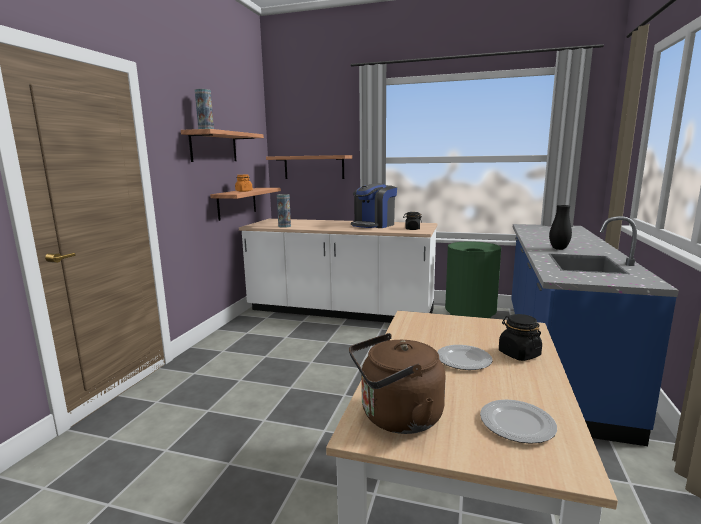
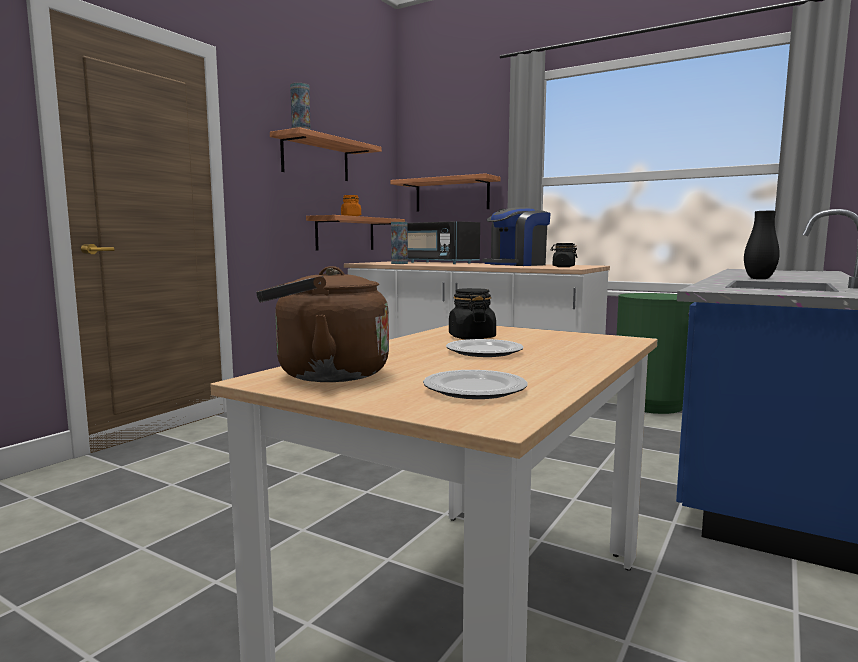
camera: 15 degrees right, 5 degrees down
(310, 222) = (437, 263): none -> black microwave
(519, 354) = (572, 353): black jar -> black jar (471, 337)

